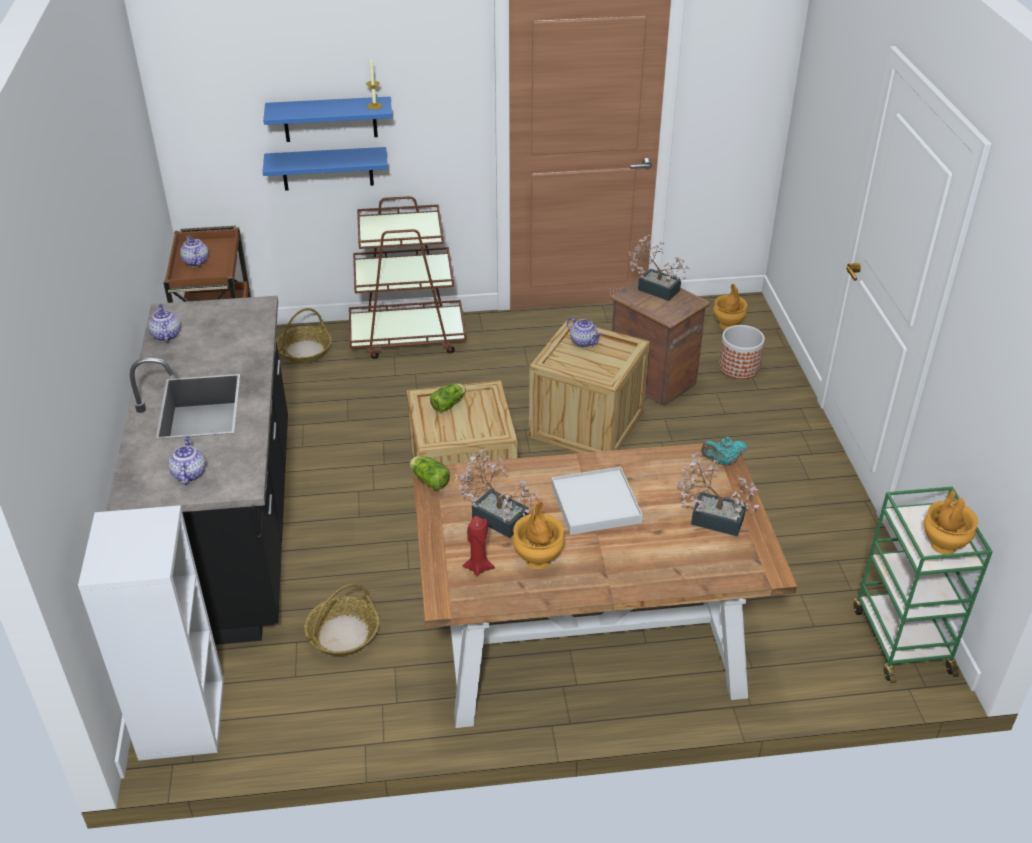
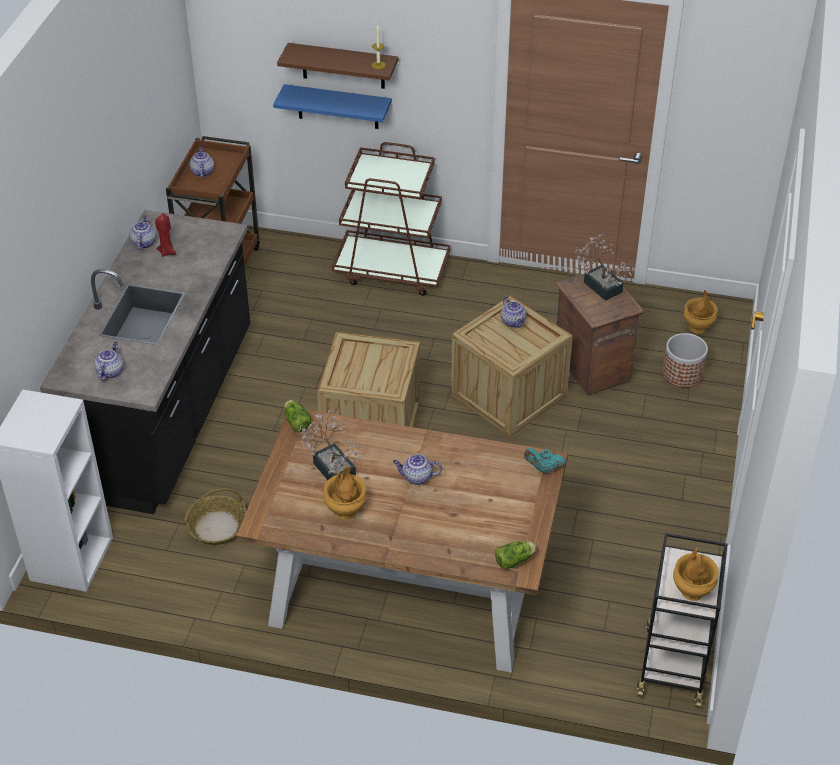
camera: 20 degrees right, 5 degrees up
(304, 351) = (296, 263): basket -> none
(330, 119) = (343, 66): blue shelf -> brown shelf
(449, 404) = (366, 353): lettuce -> lettuce (516, 560)
(478, 567) = (297, 505): red candle -> red candle (167, 252)
(595, 504) = (416, 477): white tray -> teapot
(711, 518) = (503, 515): potted plant -> none
(901, 639) = (673, 663): green cart -> black cart

